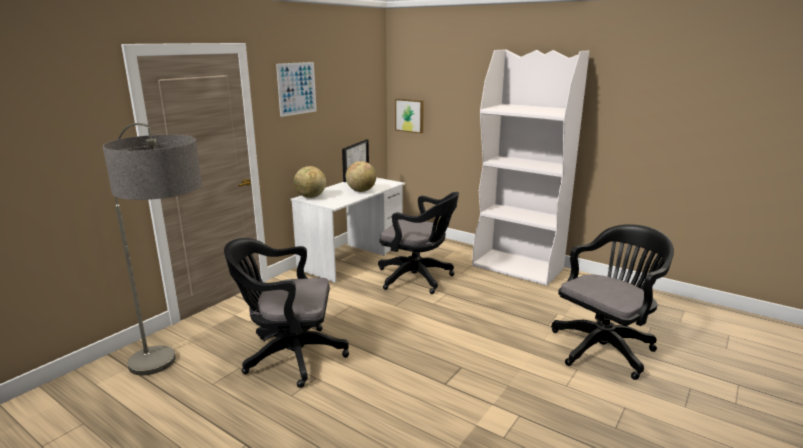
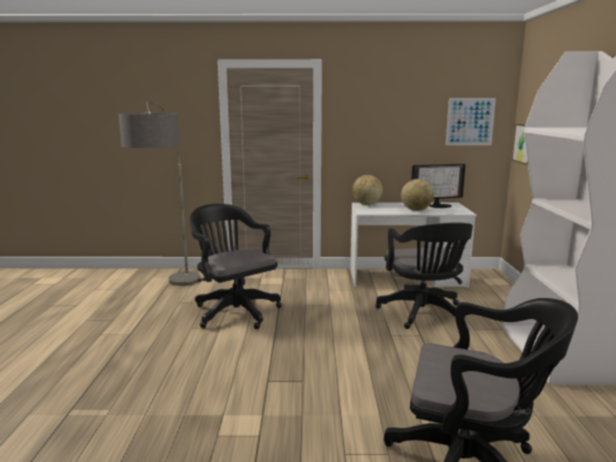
camera: 55 degrees right, 5 degrees down
(297, 88) = (376, 102): picture -> picture (470, 121)

